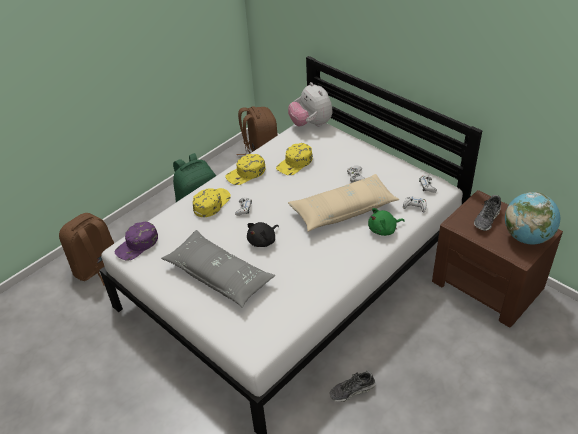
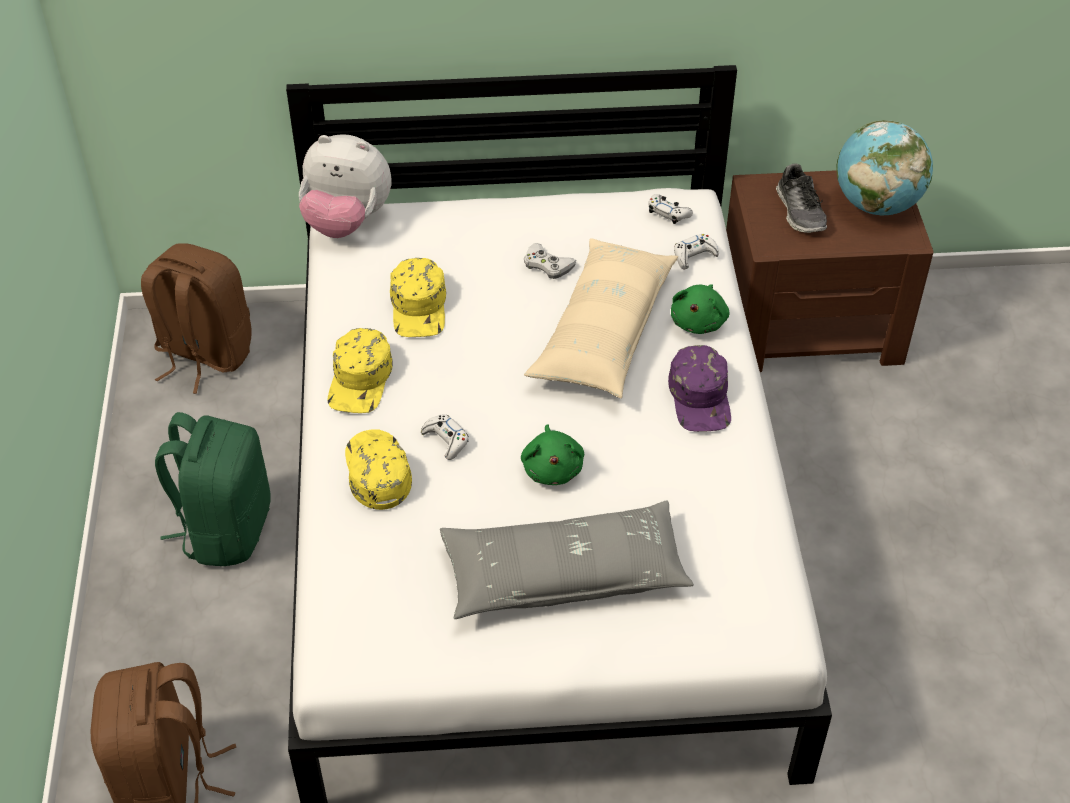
camera: 50 degrees left, 5 degrees up
(137, 245) = (353, 637): purple cap -> purple cap (701, 397)
(263, 241) = (552, 468): black plush toy -> green plush toy
(352, 390) = (834, 611): shoe -> none

